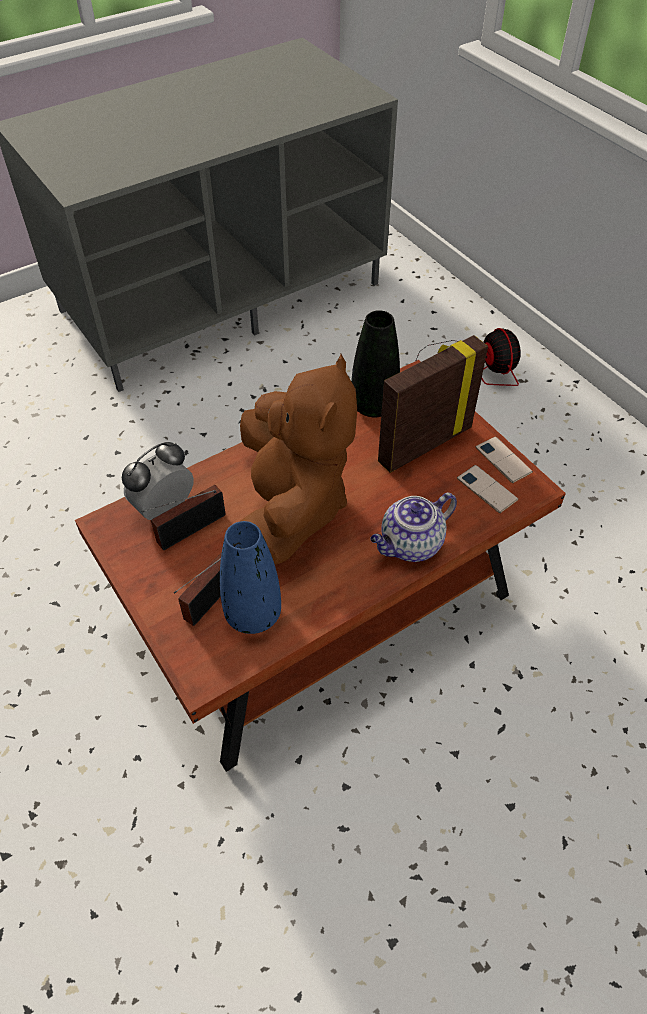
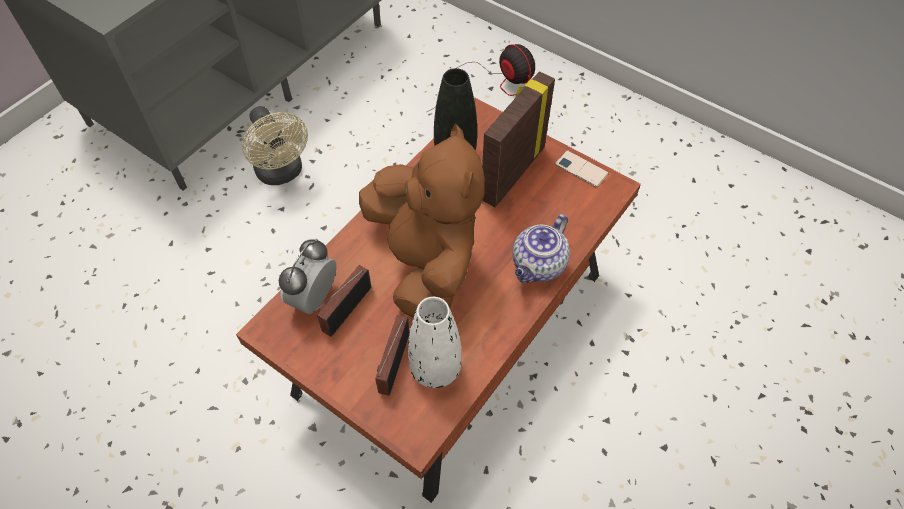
camera: 20 degrees left, 5 degrees up
(219, 401) = (282, 173): none -> beige fan
(253, 614) = (435, 368): blue vase -> white vase
(487, 489) = (579, 199): phone -> none

